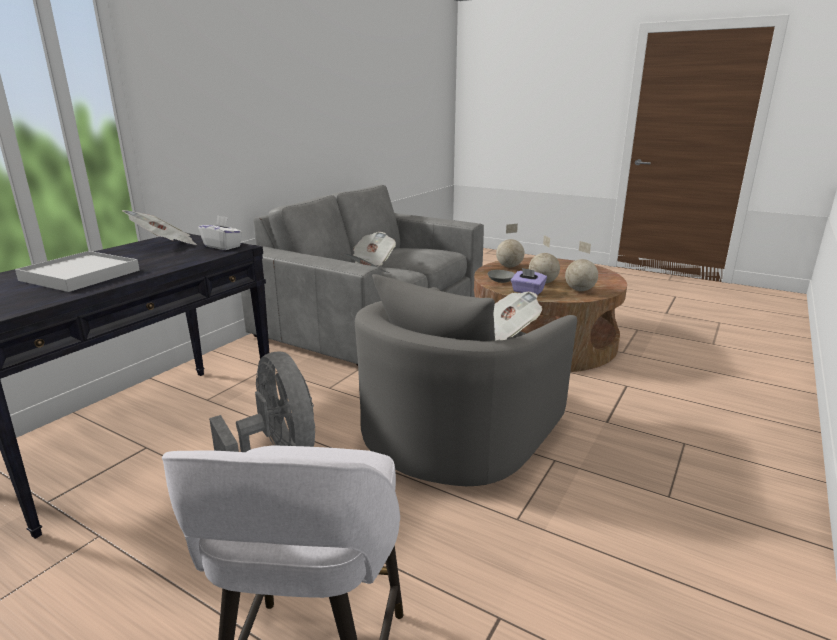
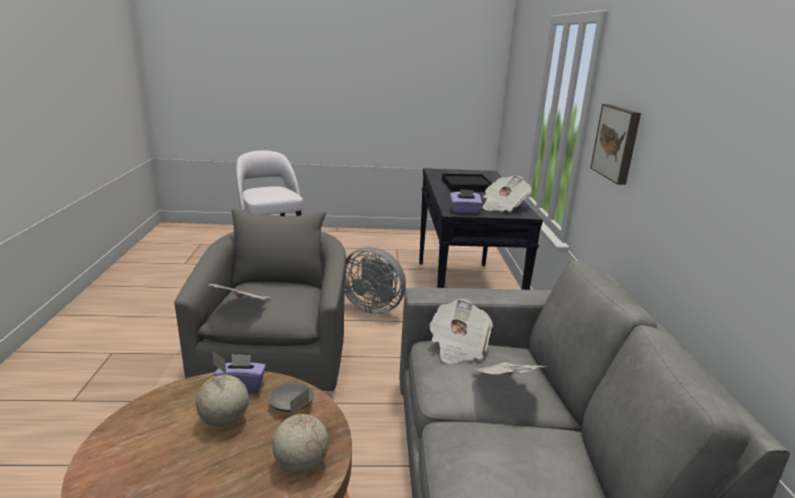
camera: 145 degrees right, 0 degrees up
(80, 275) = (467, 185): white tray -> black tray
(201, 121) = (617, 143): none -> picture
(223, 246) = (464, 211): white tissue box -> purple tissue box
(580, 290) = (162, 415): globe -> none

